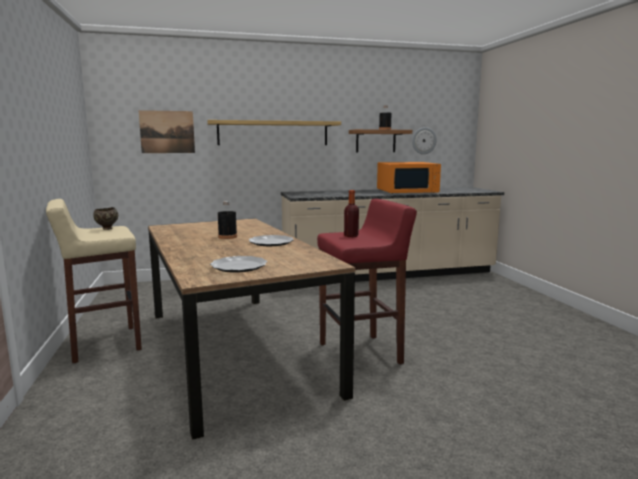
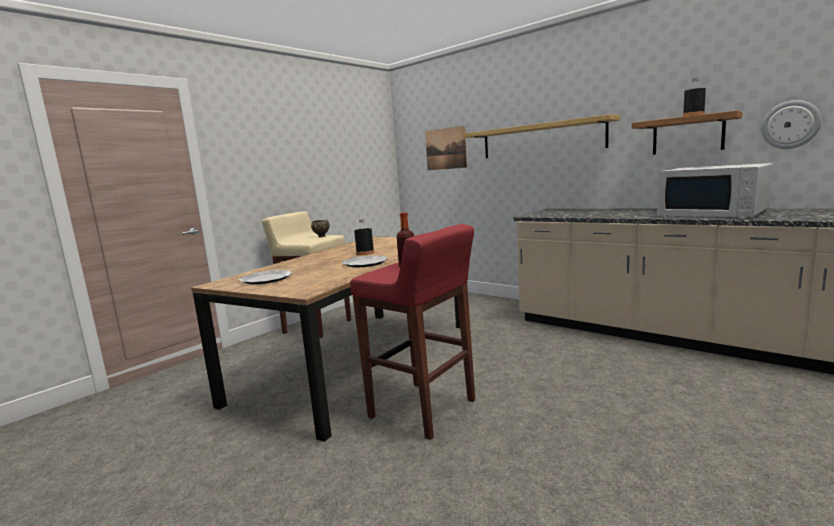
camera: 55 degrees right, 0 degrees up
(407, 191) = (713, 213): orange microwave -> white microwave

